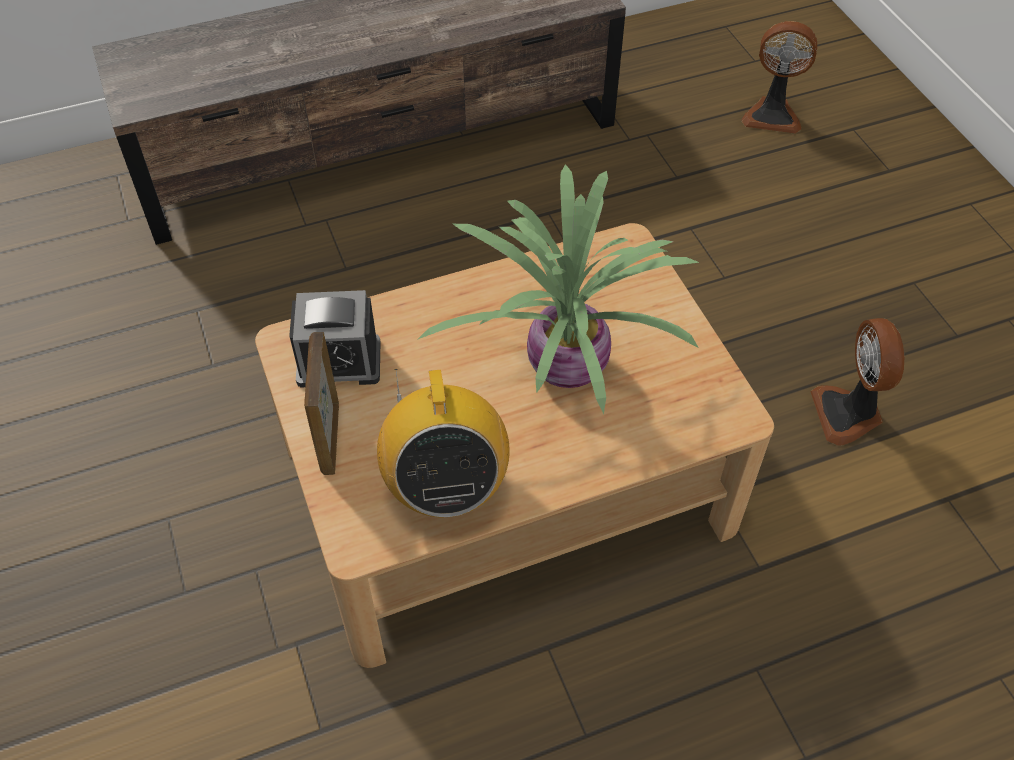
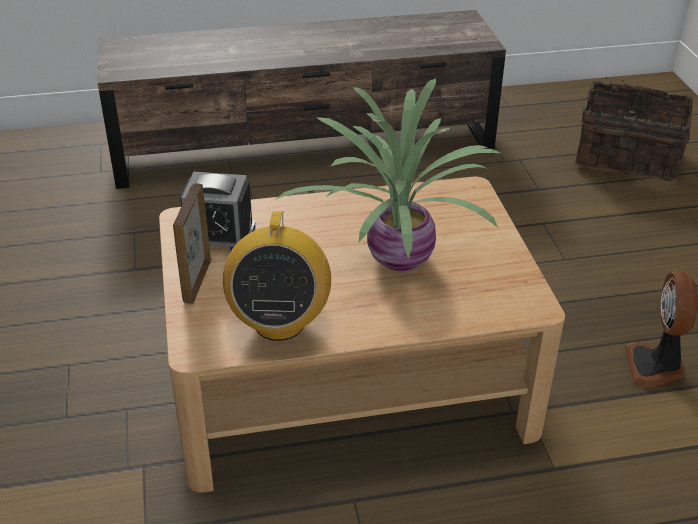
camera: 10 degrees right, 15 degrees down
(772, 115) = (627, 157): fan -> basket

